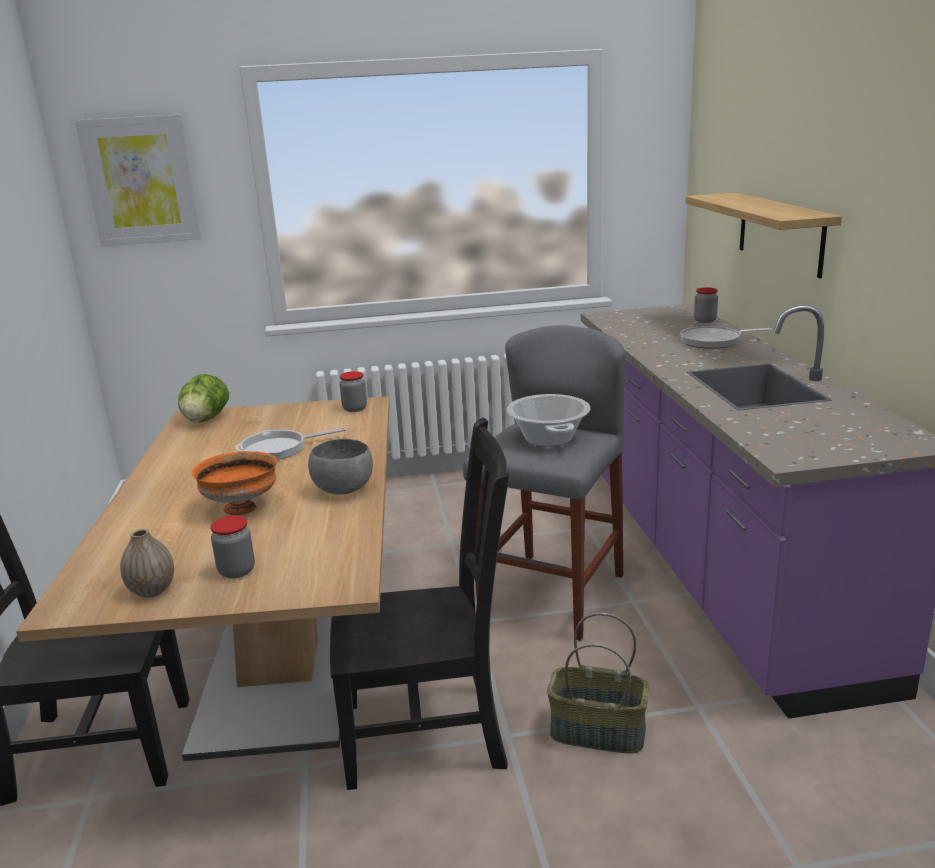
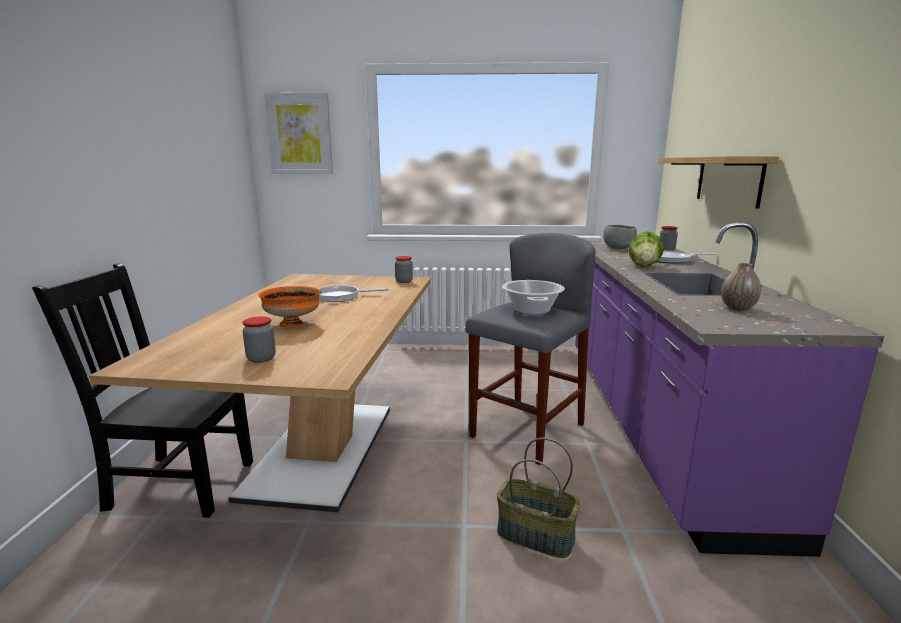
camera: 10 degrees right, 5 degrees down
(152, 591) = (196, 363): vase -> vase (737, 308)
(205, 420) = (306, 279): lettuce -> lettuce (644, 266)
(343, 489) = (367, 321): grey bowl -> grey bowl (617, 248)
(430, 733) = (407, 513): black chair -> none

